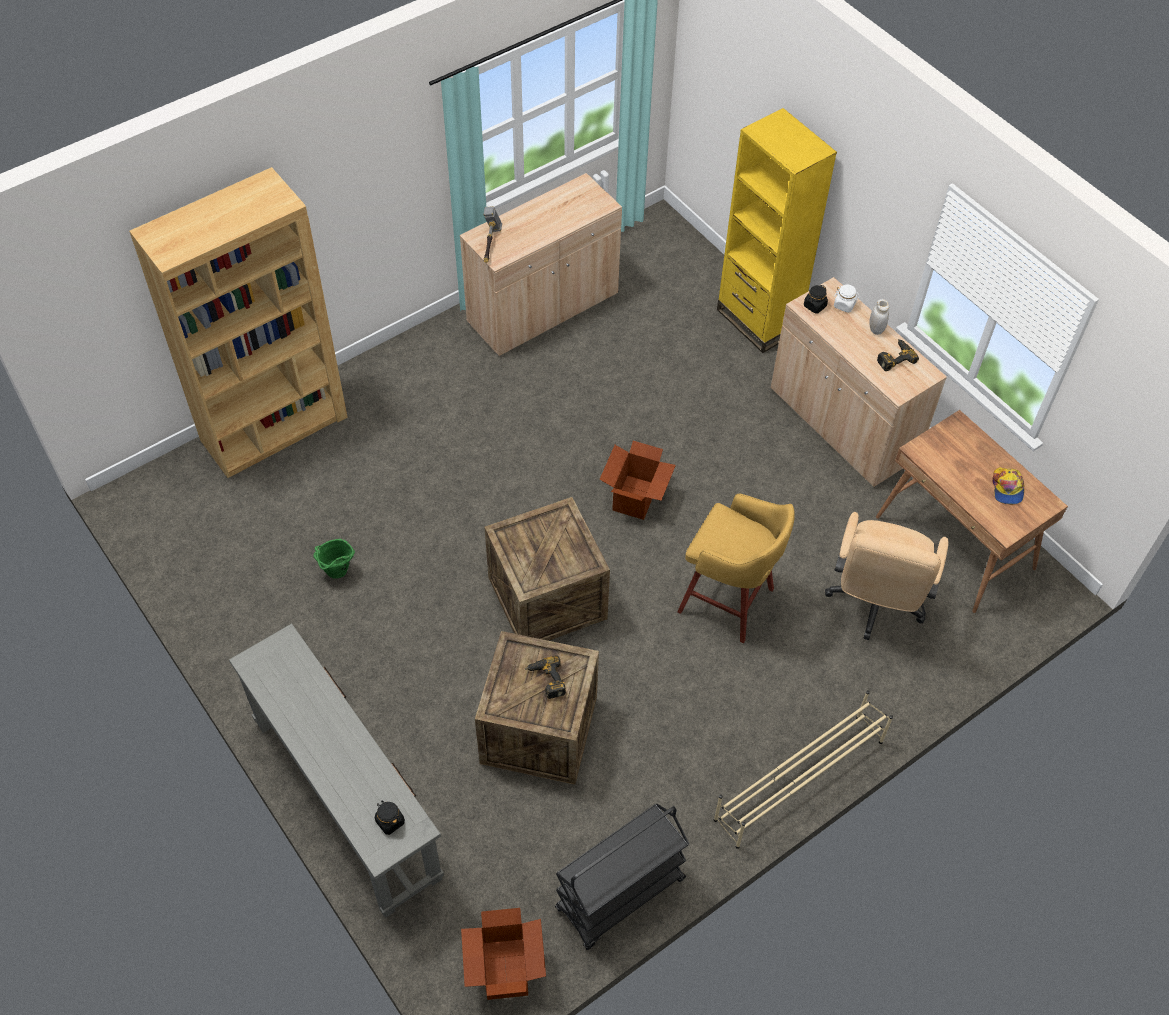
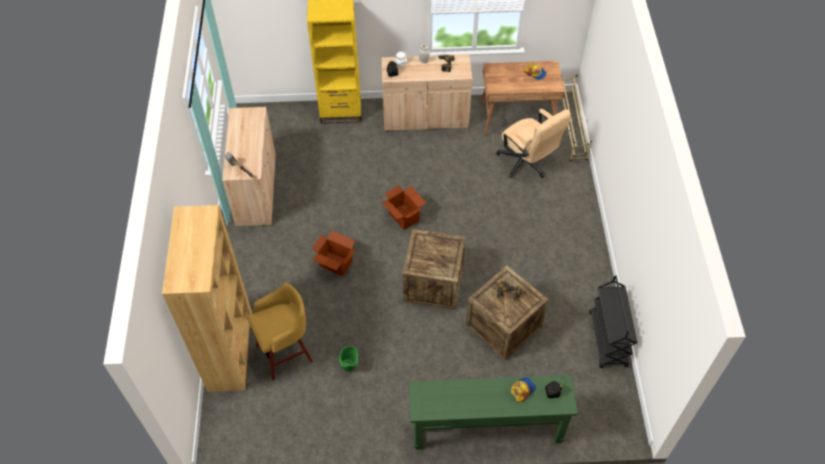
camera: 55 degrees left, 0 degrees up
(347, 799) = (487, 428): grey console table -> green console table
(368, 777) = (522, 390): none -> cap
(504, 969) = (617, 405): cardboard box -> cardboard box (335, 264)
(729, 602) = (488, 214): yellow stool -> yellow stool (286, 353)
(798, 780) = (594, 242): beige shoe rack -> beige shoe rack (571, 126)

